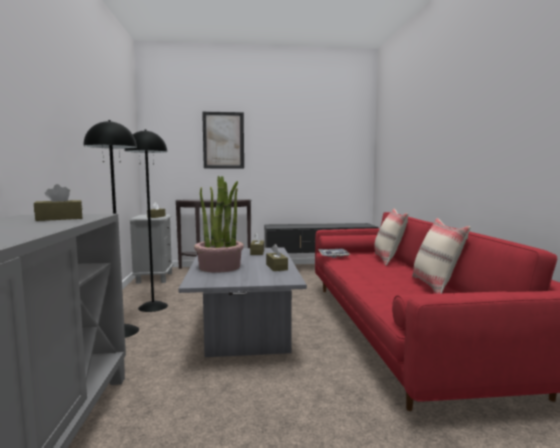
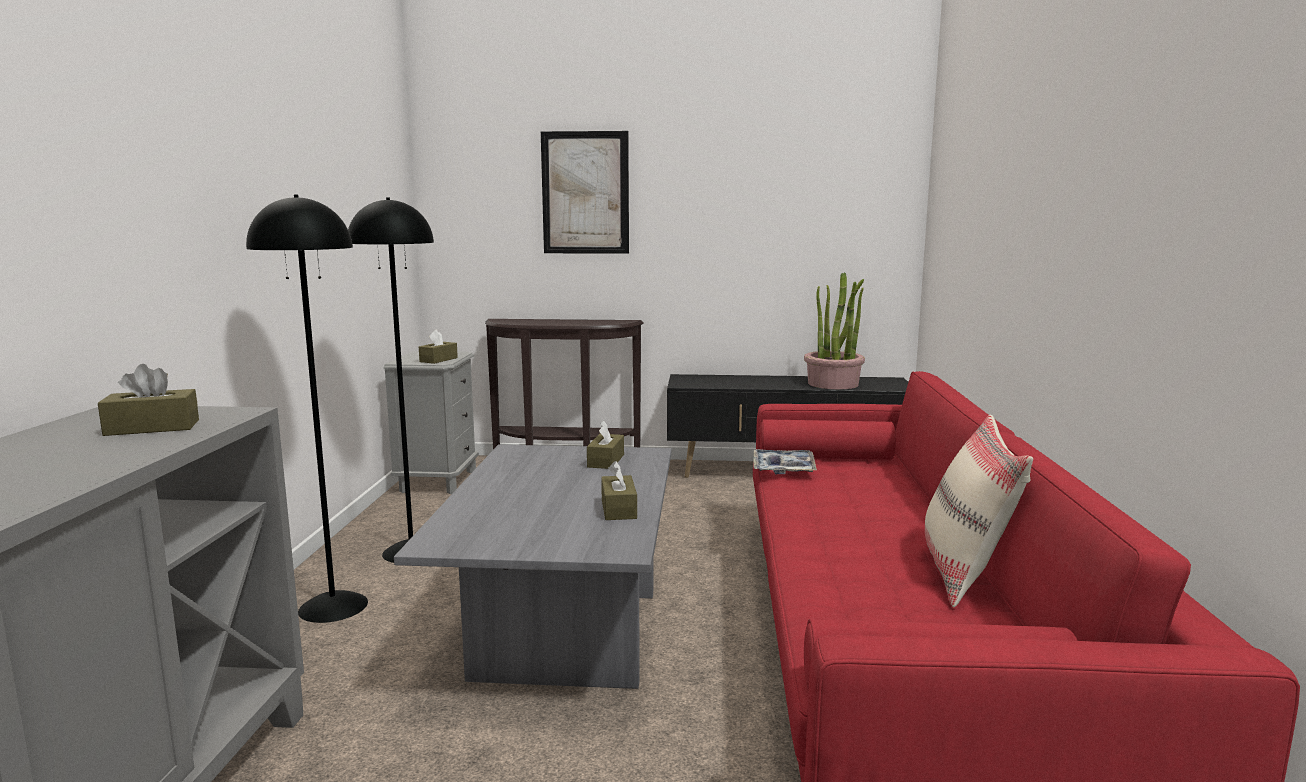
camera: 10 degrees right, 5 degrees up
(219, 267) = (505, 502): potted plant -> potted plant (833, 384)
(389, 259) = (904, 485): beige pillow -> none

